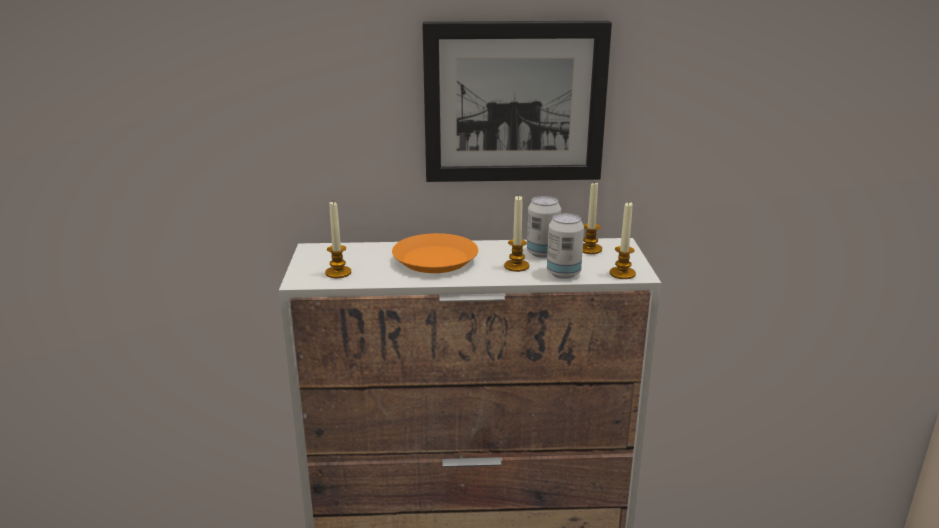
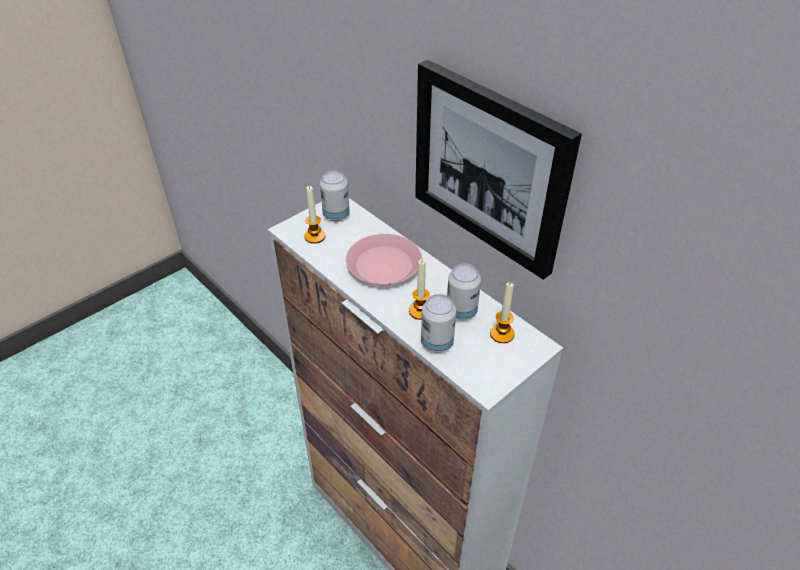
camera: 50 degrees right, 20 degrees up
(328, 255) = (336, 215): none -> can
(435, 259) = (384, 265): orange plate -> pink plate
(622, 274) = (475, 377): candle -> none

